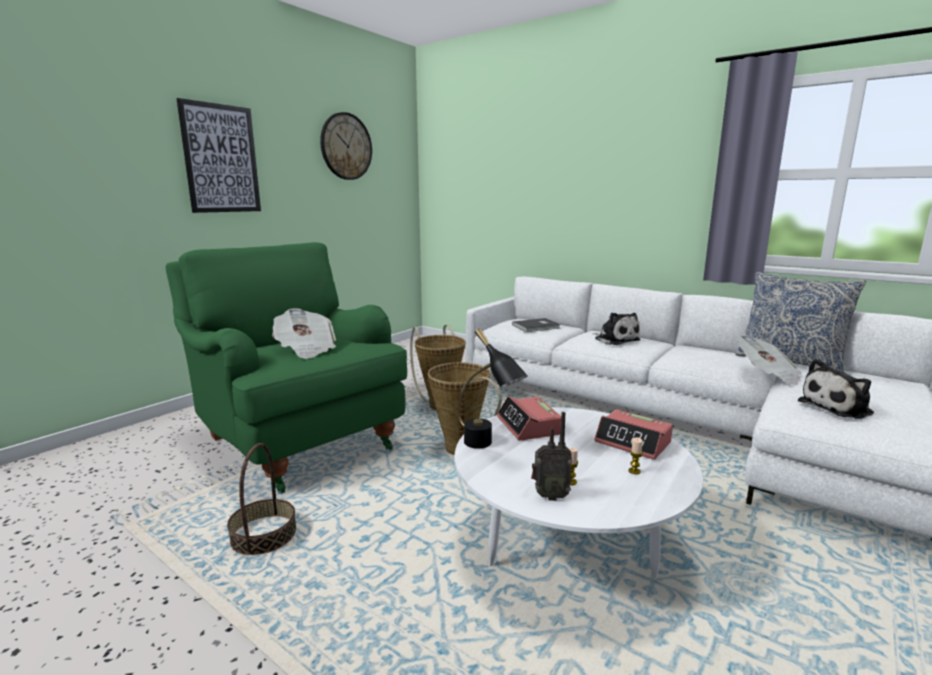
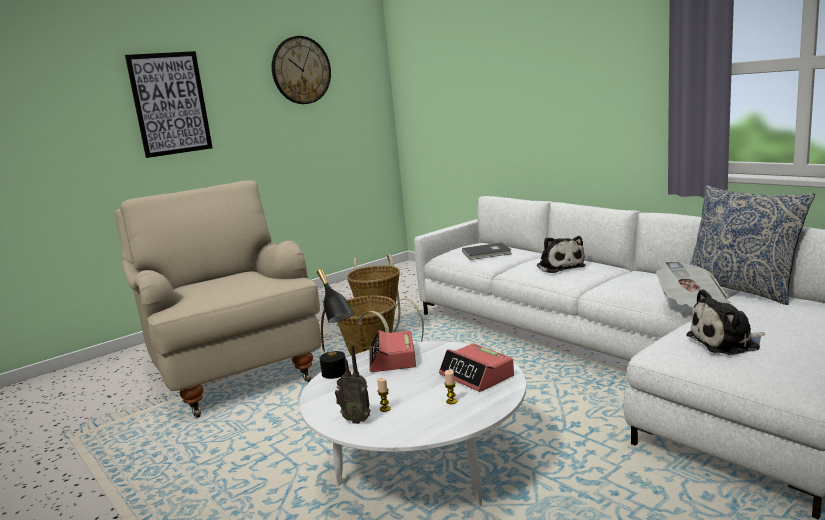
camera: 15 degrees right, 0 degrees up
(263, 535) = (168, 451): basket -> none
(297, 438) = (232, 370): green armchair -> beige armchair
(306, 349) = (221, 286): newspaper -> none

